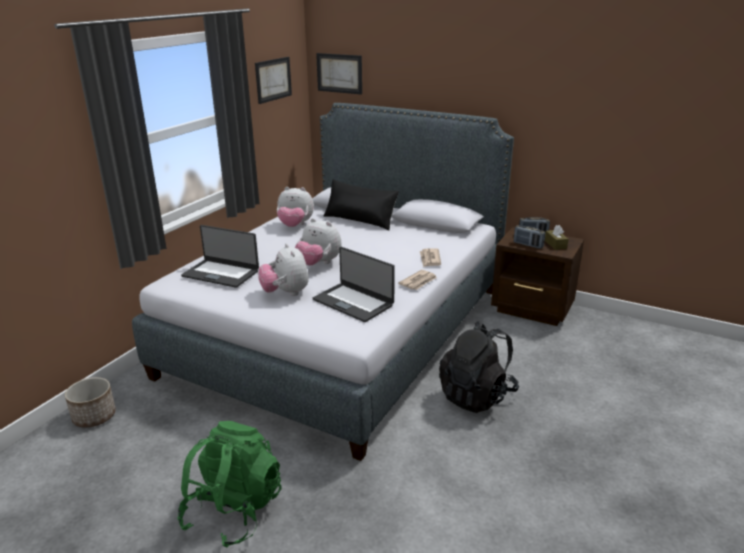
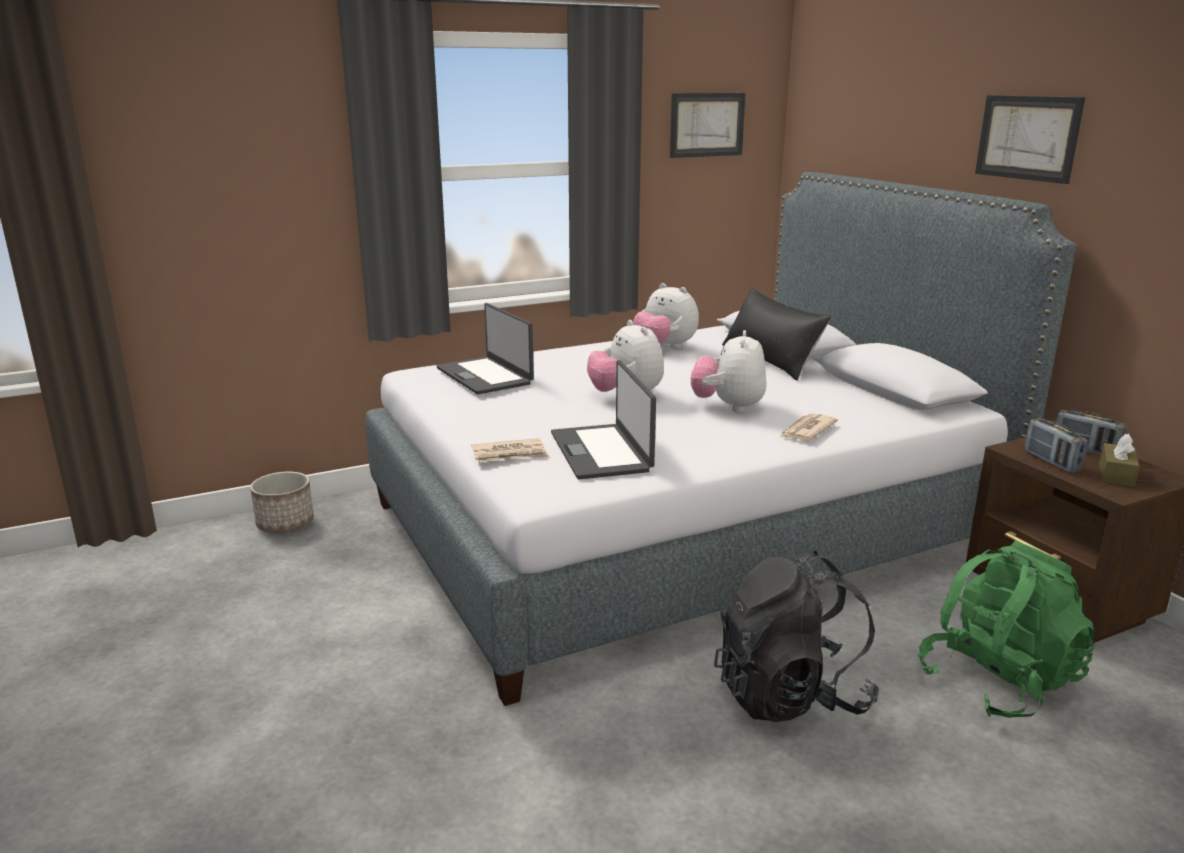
camera: 35 degrees right, 5 degrees down
(233, 510) = (290, 690): green backpack -> green backpack (997, 682)
(286, 293) = (530, 417): plush toy -> plush toy (728, 407)
(339, 73) = (824, 124): picture -> picture (1027, 137)
(418, 282) = (740, 454): newspaper -> newspaper (510, 454)

